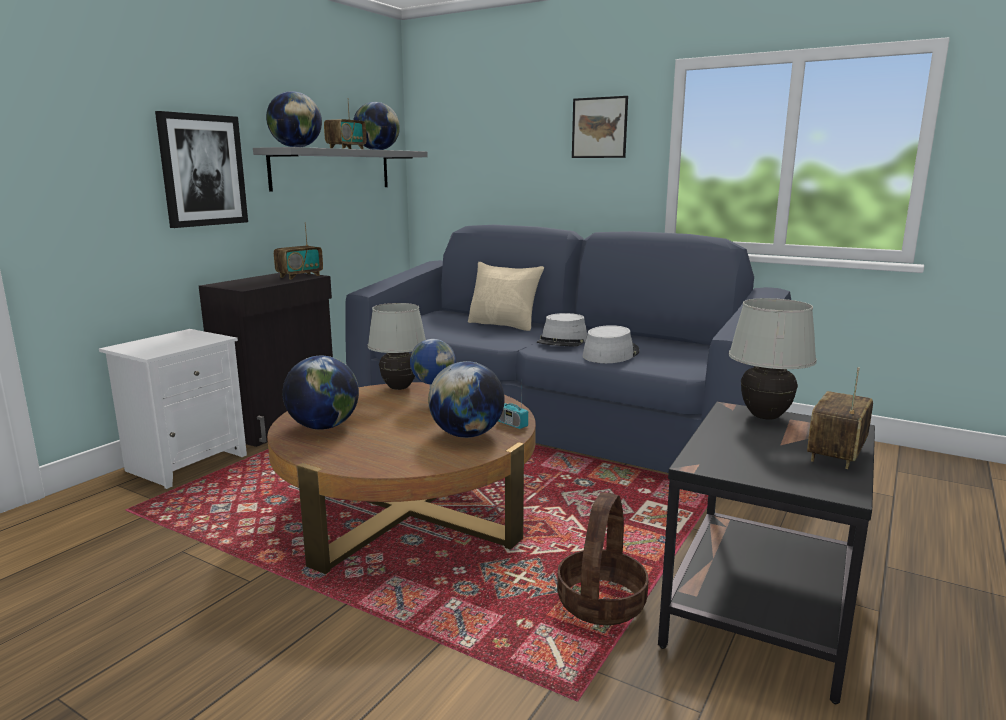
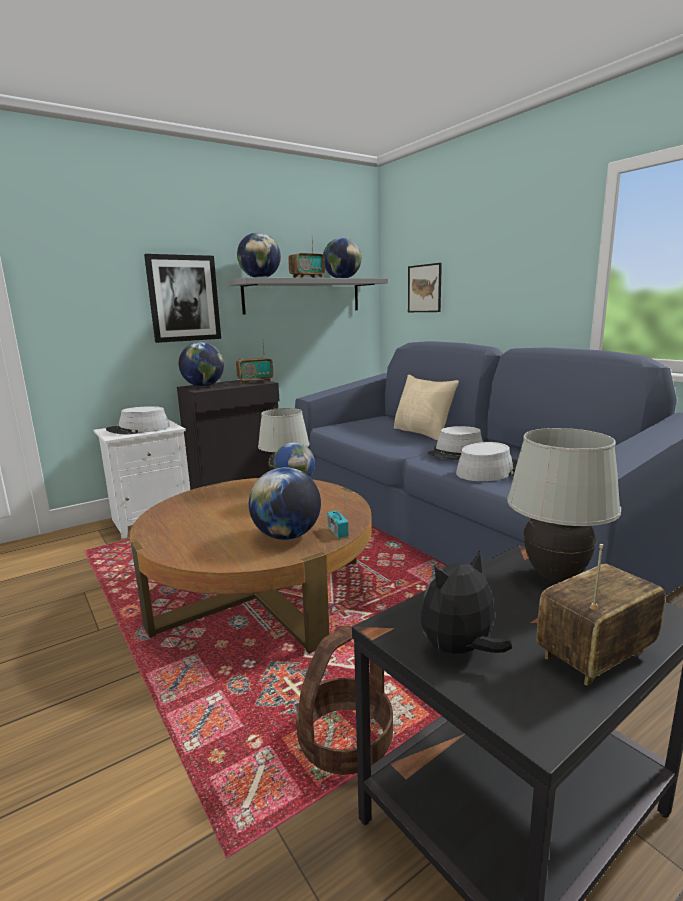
camera: 25 degrees right, 0 degrees up
(171, 343) = (138, 429): none -> grey hat
(323, 426) = (190, 510): globe -> globe (203, 386)
(599, 128) = (531, 244): picture -> picture (424, 288)
(757, 467) = (459, 650): none -> plush toy

